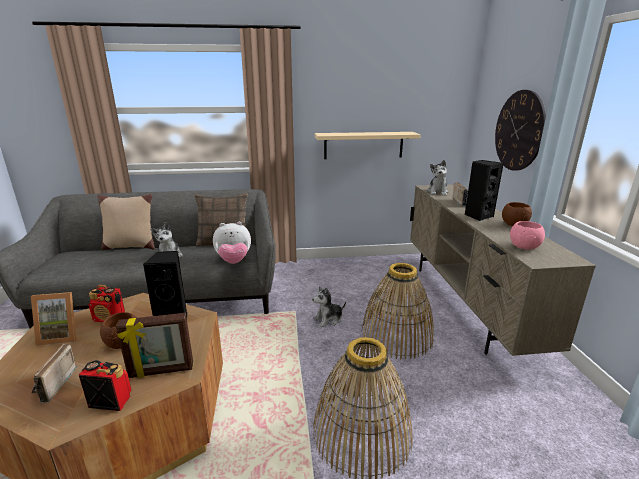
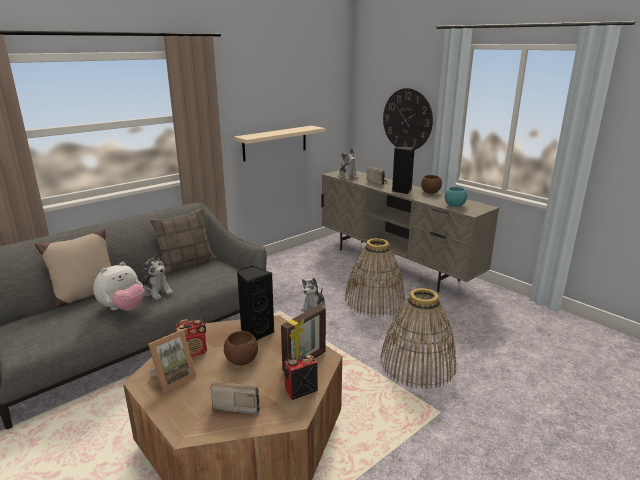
camera: 35 degrees left, 0 degrees up
(51, 386) = (237, 405): radio -> radio turned 135 degrees clockwise
(234, 261) = (226, 277): plush toy -> plush toy (123, 308)
(524, 247) = (455, 205): pink bowl -> turquoise bowl

